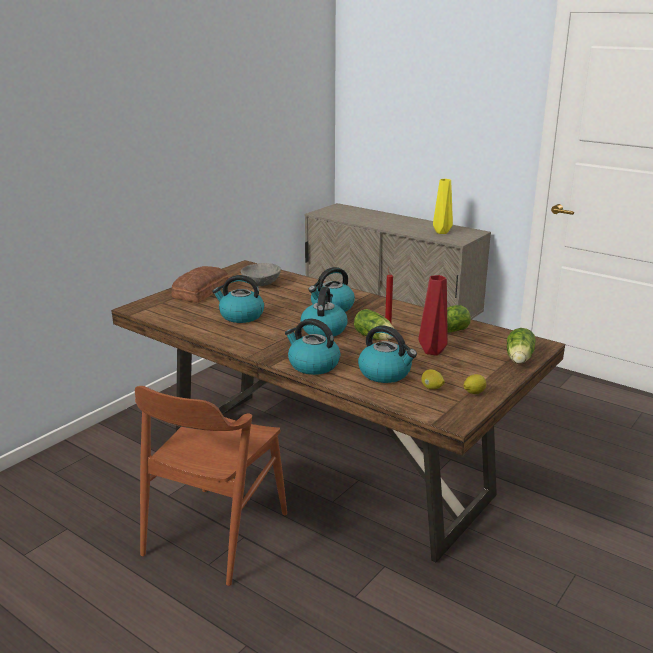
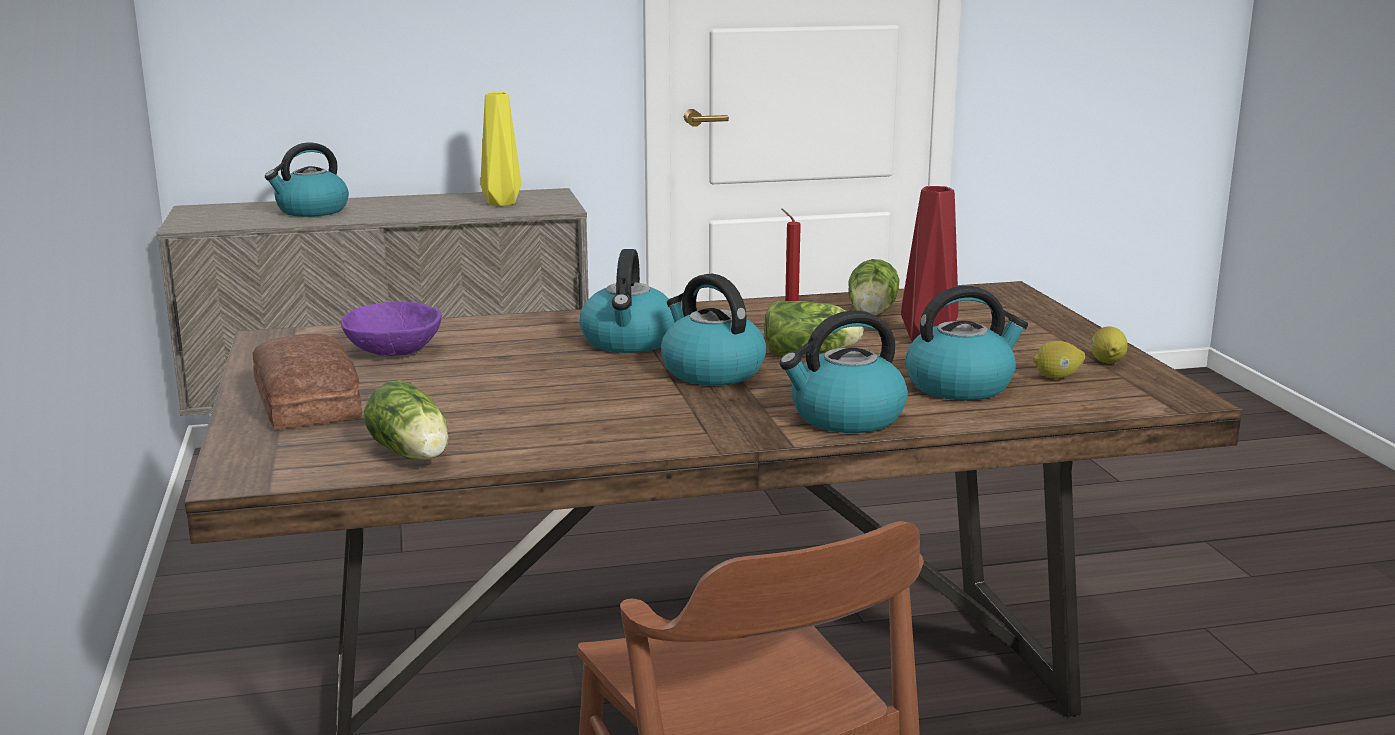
camera: 50 degrees left, 5 degrees down
(240, 316) = (515, 405): kettle -> kettle (311, 211)
(261, 283) = (393, 351): grey bowl -> purple bowl
(518, 359) = (1035, 312): lettuce -> lettuce (412, 455)

